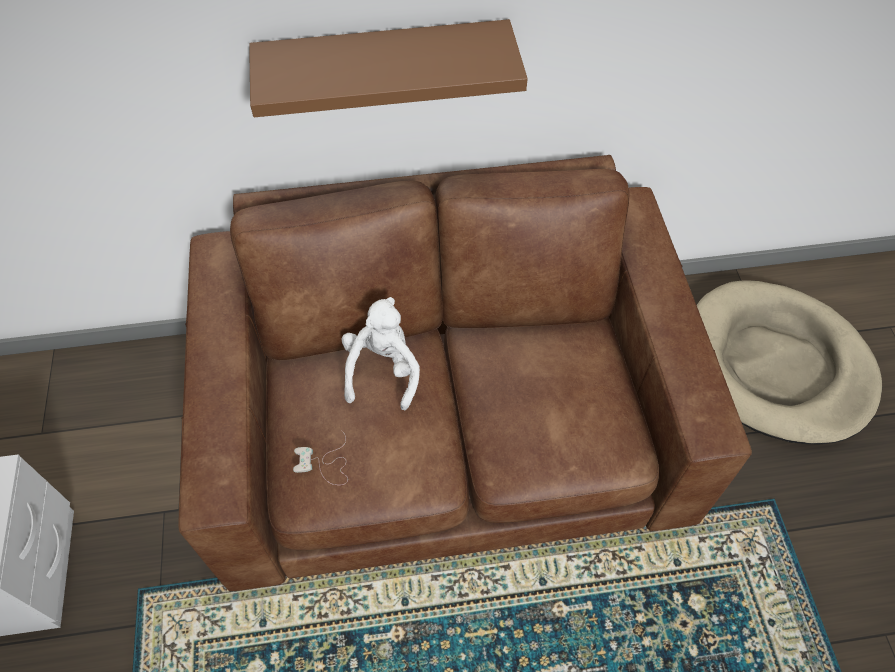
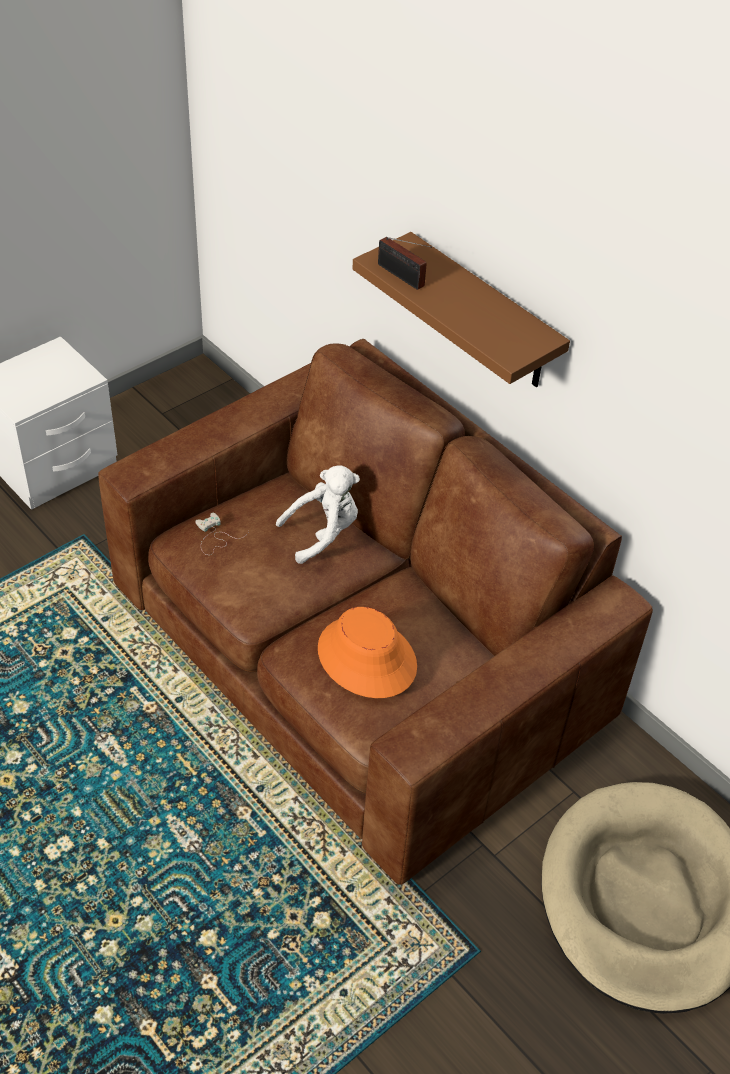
camera: 55 degrees right, 10 degrees down
(317, 82) = (402, 277): none -> radio
(554, 414) = (366, 658): none -> orange hat

